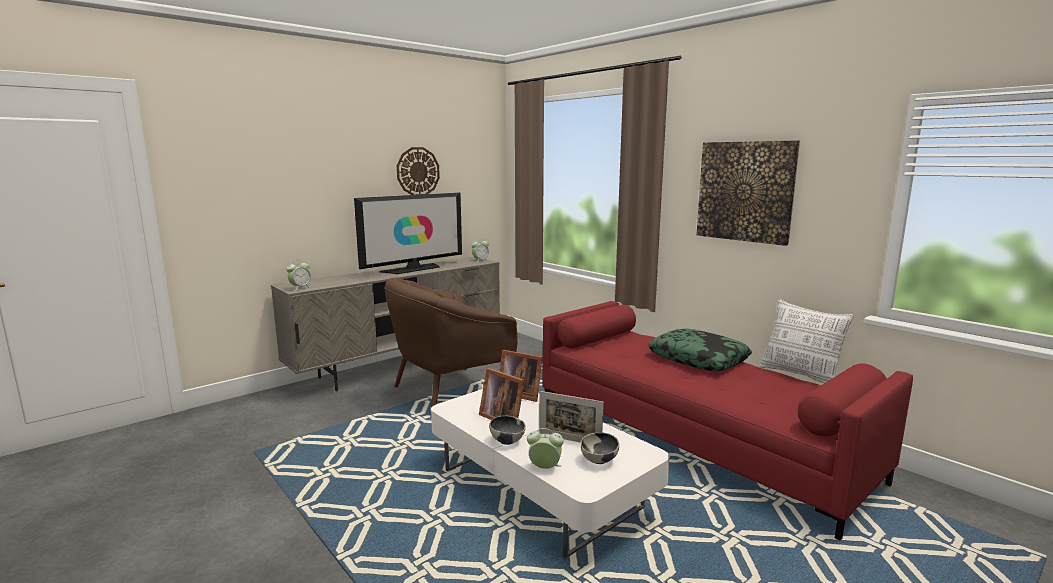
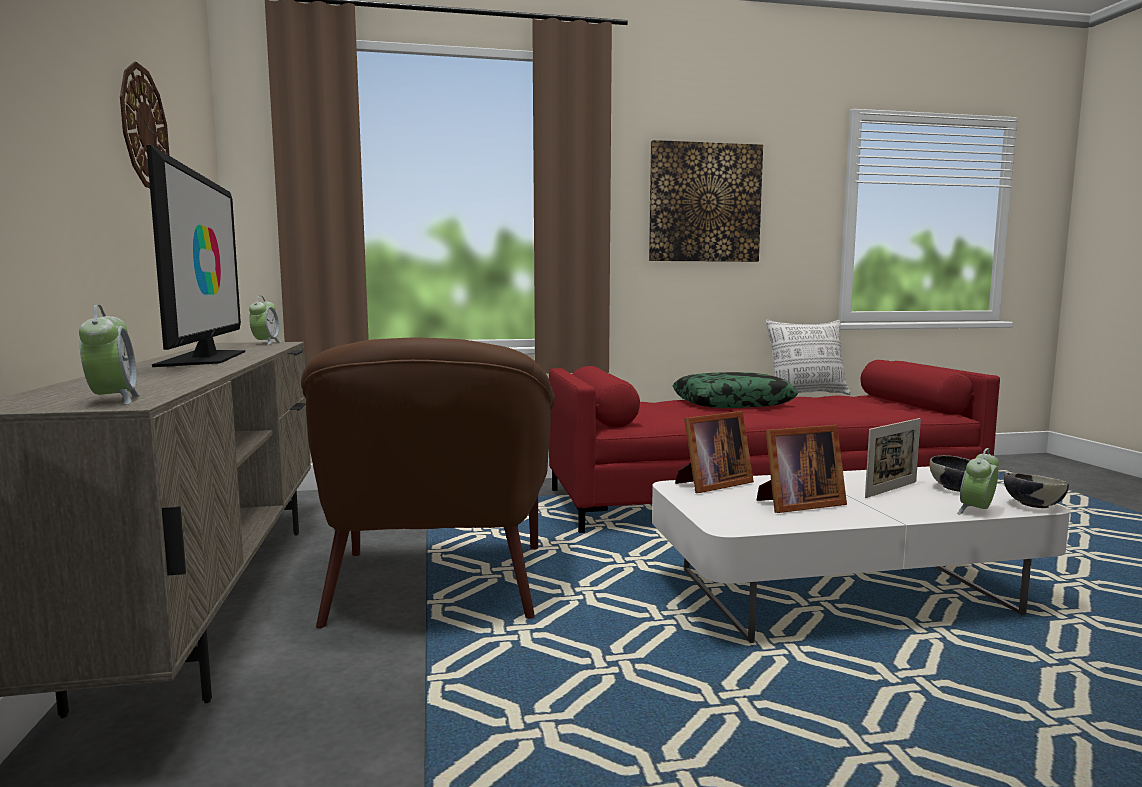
camera: 60 degrees left, 5 degrees down
(507, 441) = (883, 514): bowl -> bowl (1032, 506)

